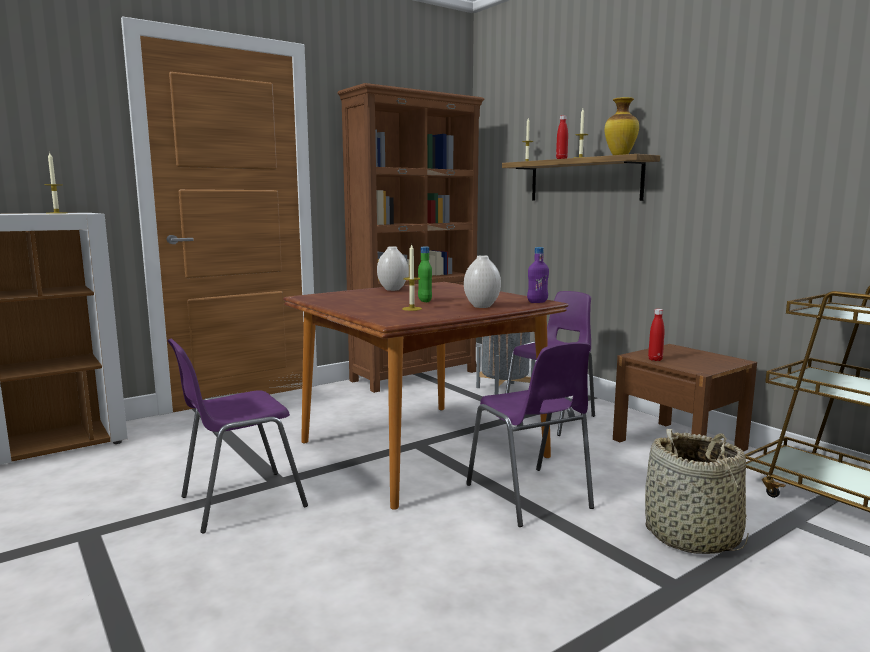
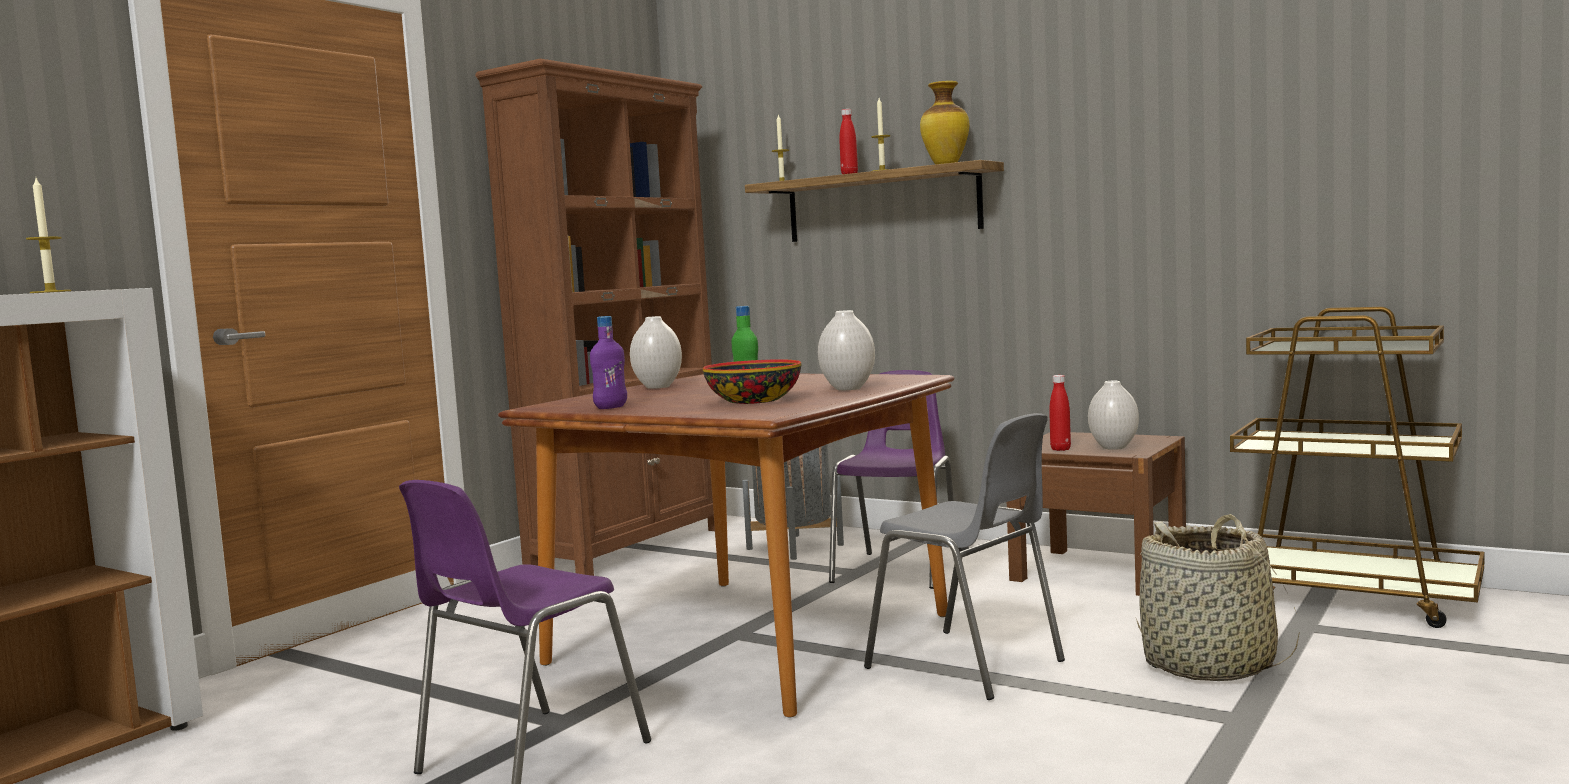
camera: 20 degrees left, 5 degrees down
(412, 309) = (753, 401): candle -> bowl
(530, 497) = (968, 665): purple chair -> grey chair
(537, 302) = (911, 377): purple bottle -> purple bottle (610, 407)
(693, 364) = (1114, 448): none -> white vase

